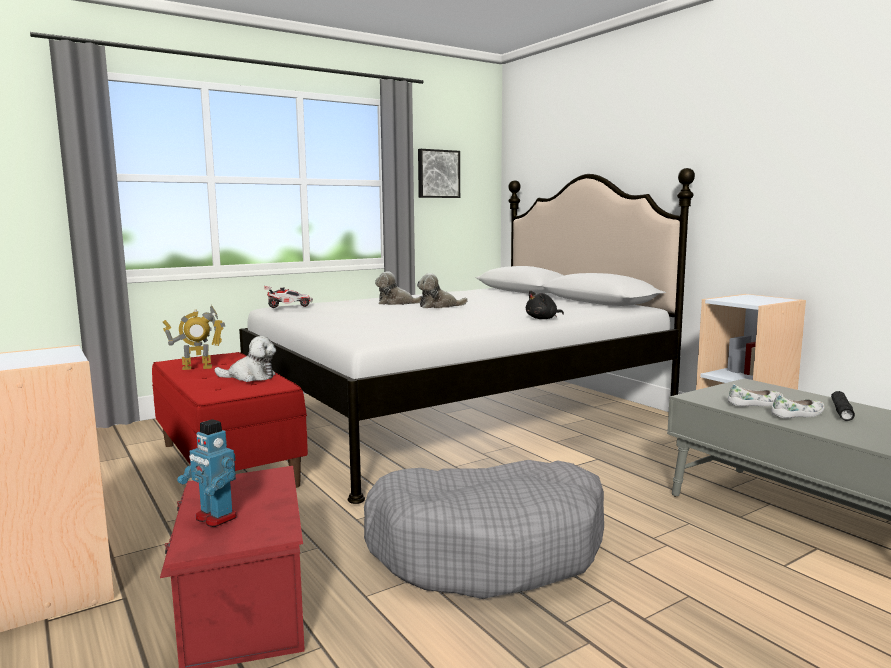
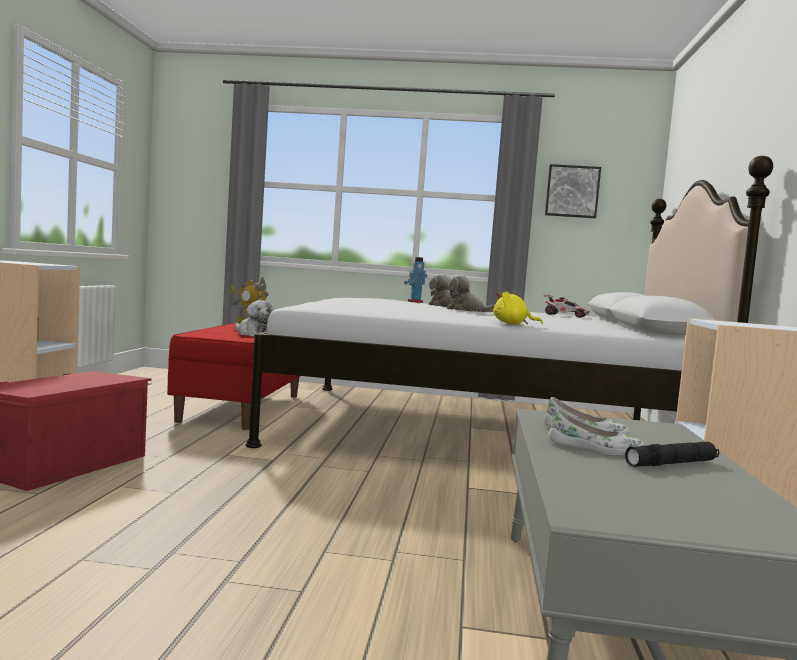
camera: 40 degrees right, 5 degrees down
(215, 518) = (39, 381): toy robot -> toy robot (414, 302)
(288, 306) = (355, 296): toy car -> toy car (565, 315)
(488, 549) = (253, 499): grey dog bed -> none
(543, 319) = (512, 324): black plush toy -> yellow plush toy

